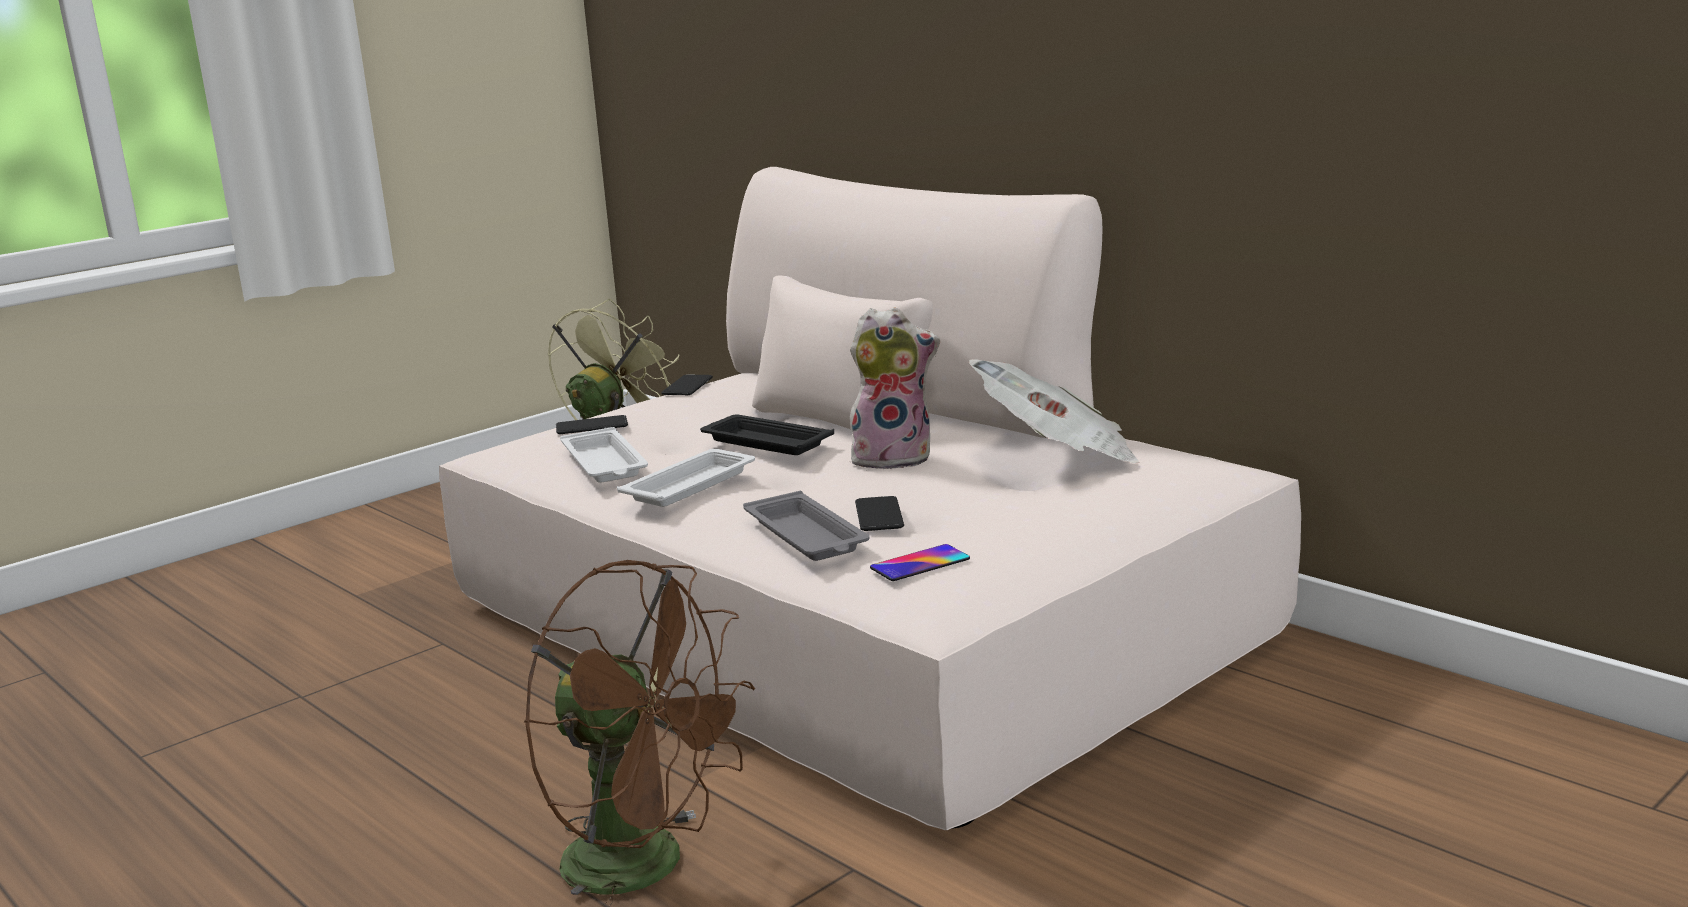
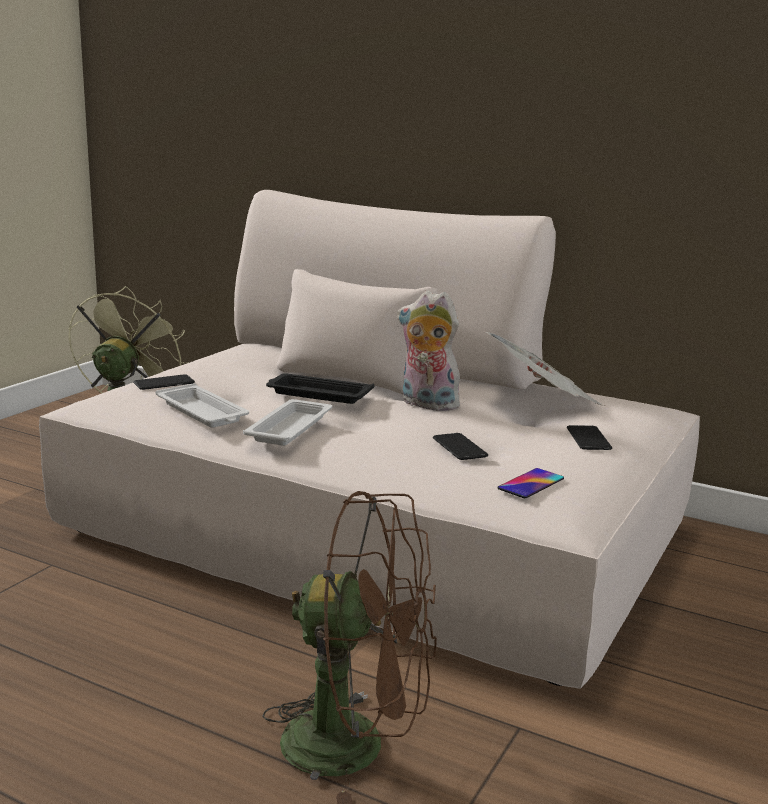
camera: 20 degrees left, 0 degrees up
(687, 386) = (215, 353): phone -> phone (588, 439)
(807, 537) = (423, 466): grey tray -> none
(894, 458) = (426, 404): plush toy -> plush toy turned 135 degrees counterclockwise

